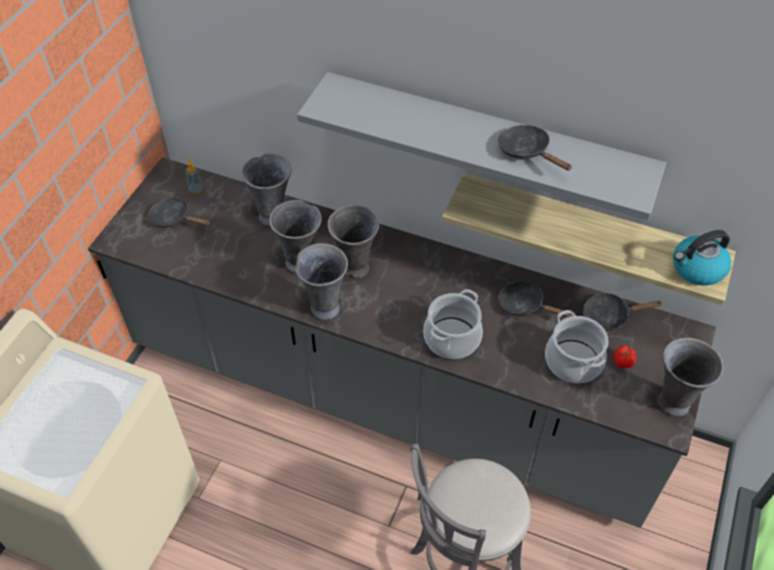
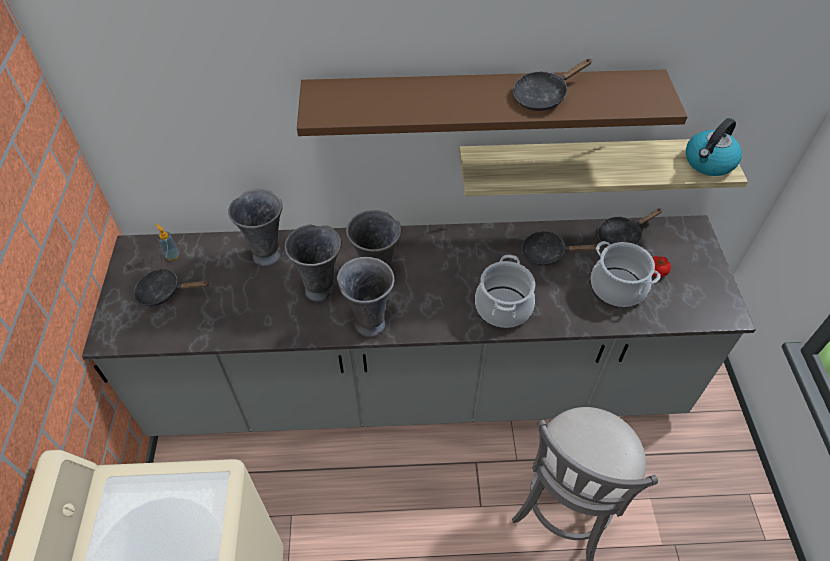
camera: 25 degrees left, 0 degrees up
(486, 137) = (482, 100): grey shelf -> brown shelf
(527, 151) = (543, 96): black frying pan -> black frying pan turned 60 degrees counterclockwise
(672, 402) = (716, 291): grey vase -> none

